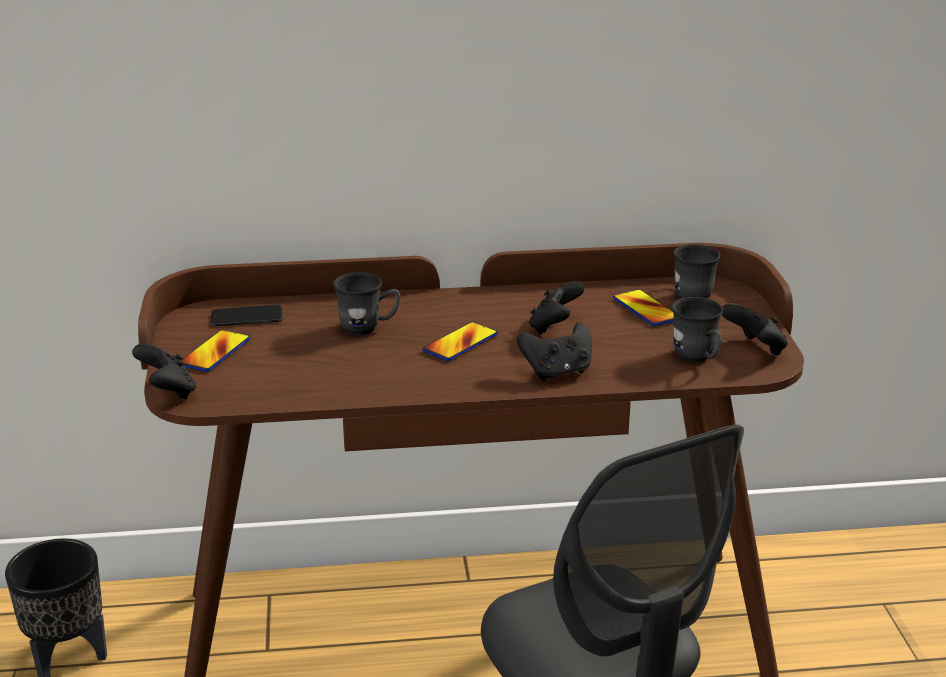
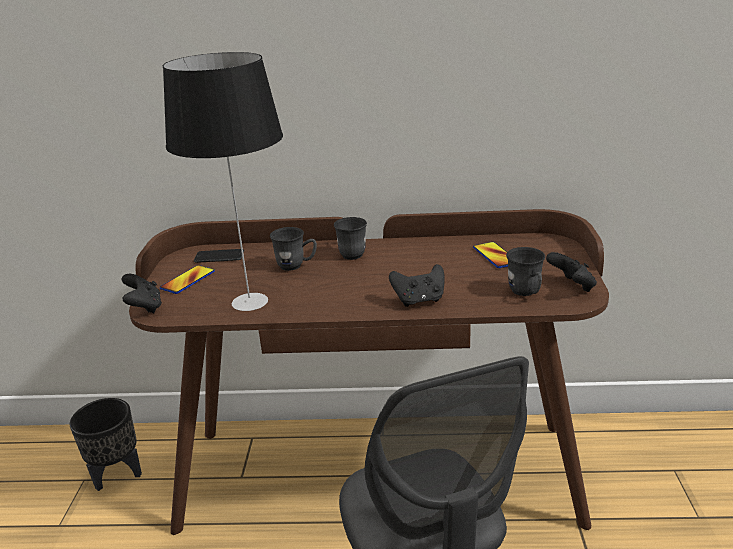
camera: 10 degrees right, 0 degrees up
(321, 381) = (250, 302): none -> table lamp
(460, 343) = (356, 277): phone -> none
(554, 327) = (426, 267): black game controller -> none
(690, 294) = (530, 245): grey mug -> grey mug (352, 252)

